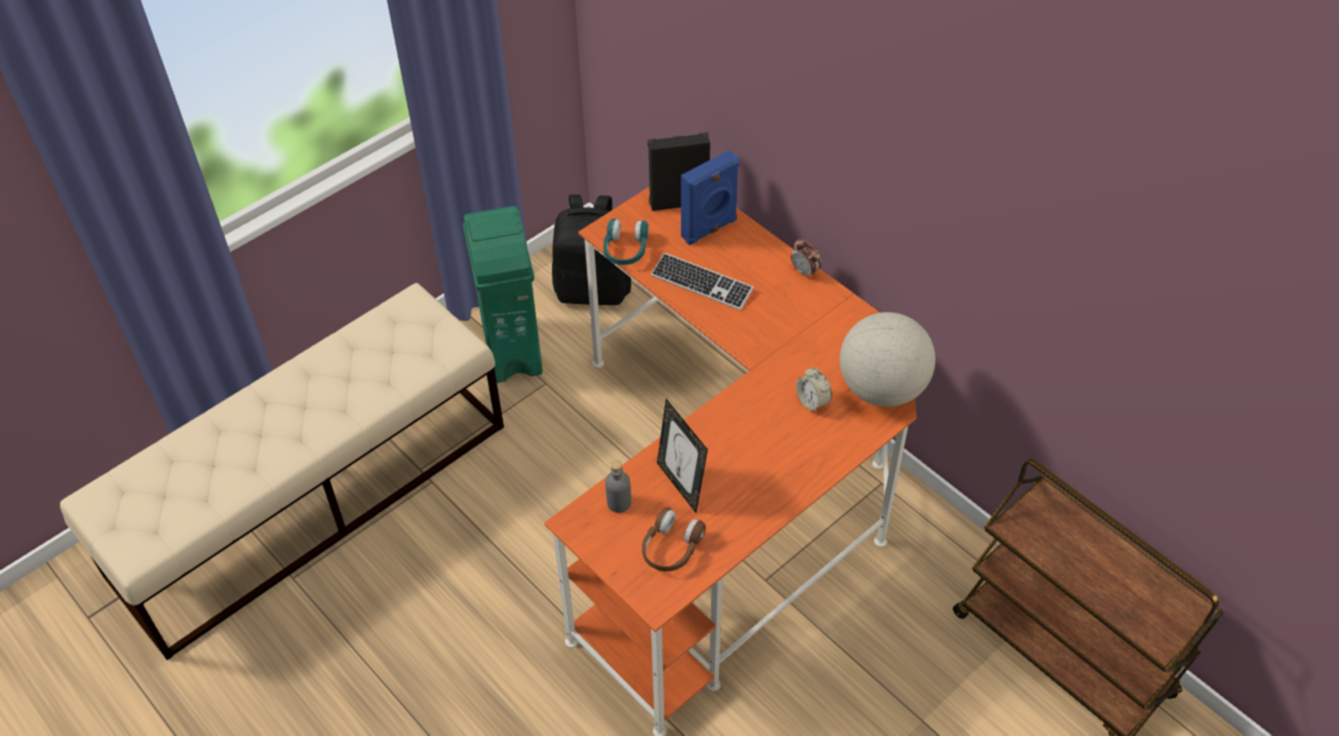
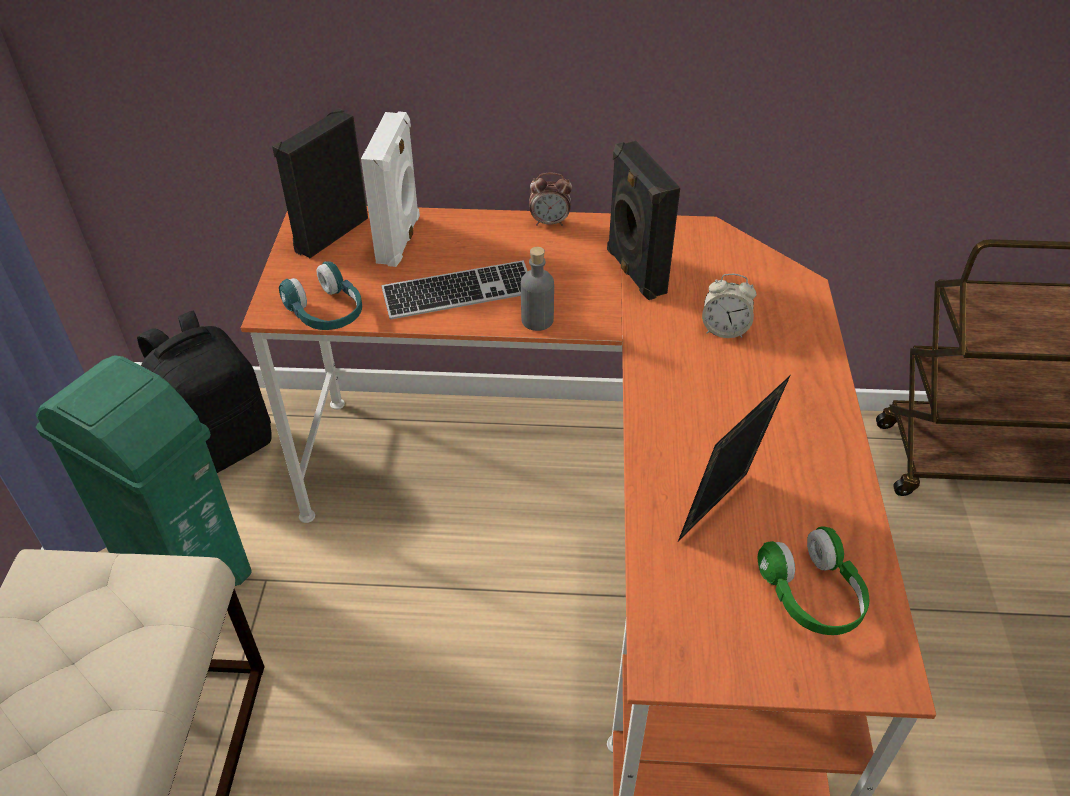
camera: 45 degrees left, 5 degrees down
(619, 502) = (683, 592): grey bottle -> grey bottle (537, 320)
(670, 548) = (812, 595): brown headphones -> green headphones
(681, 485) = (721, 512): picture frame -> picture frame turned 120 degrees clockwise
(710, 229) = (400, 240): blue speaker -> white speaker
(810, 335) = (634, 272): none -> black speaker
(882, 389) = (765, 275): globe -> none

